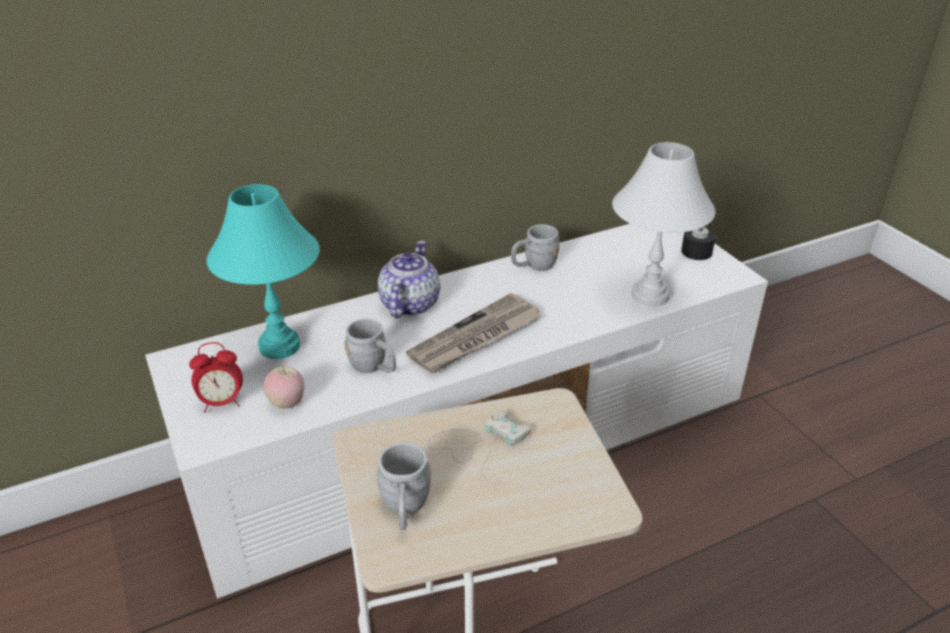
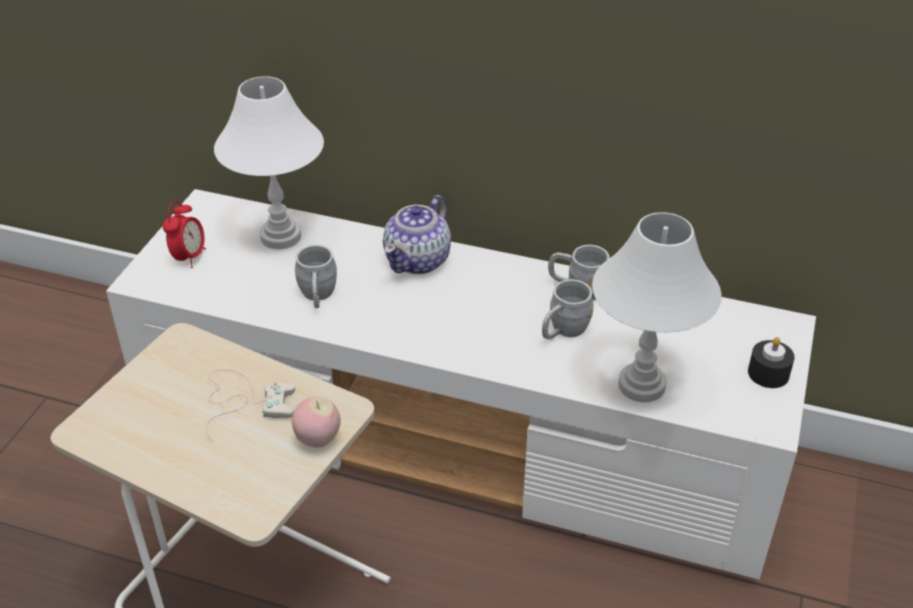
camera: 45 degrees right, 5 degrees up
(222, 403) = (189, 257): alarm clock -> alarm clock turned 105 degrees counterclockwise
(278, 346) = (280, 236): turquoise table lamp -> white table lamp
(287, 403) = (225, 286): apple -> apple (318, 439)
(405, 509) = (136, 407): grey mug -> grey mug (563, 331)
(409, 305) = (418, 260): teapot -> teapot turned 150 degrees clockwise
(476, 338) = (426, 323): newspaper -> none

